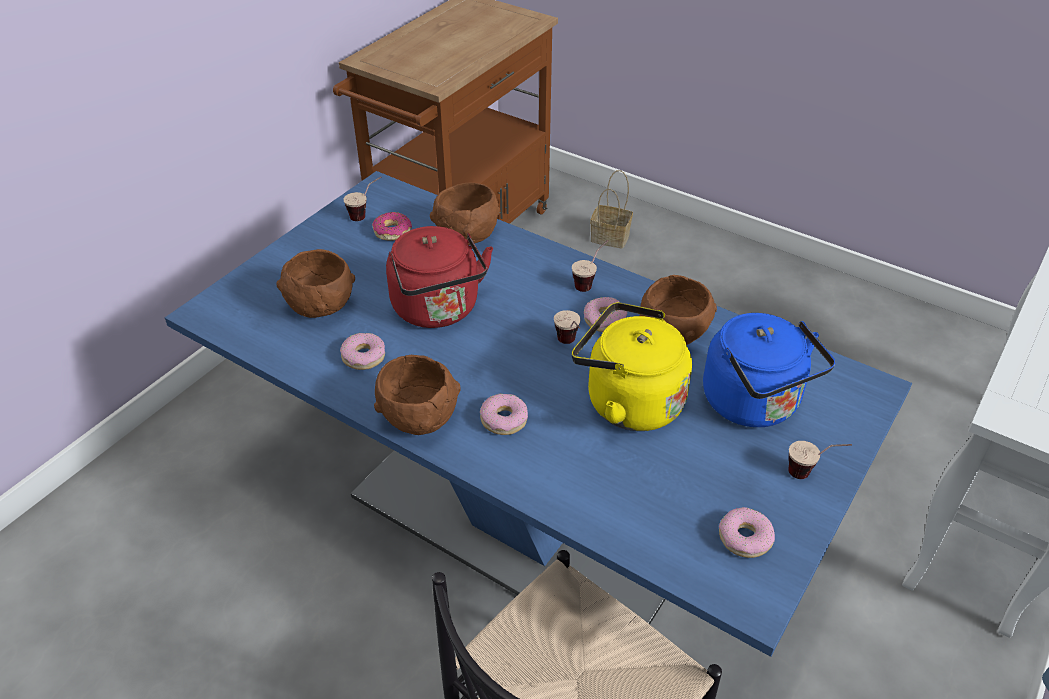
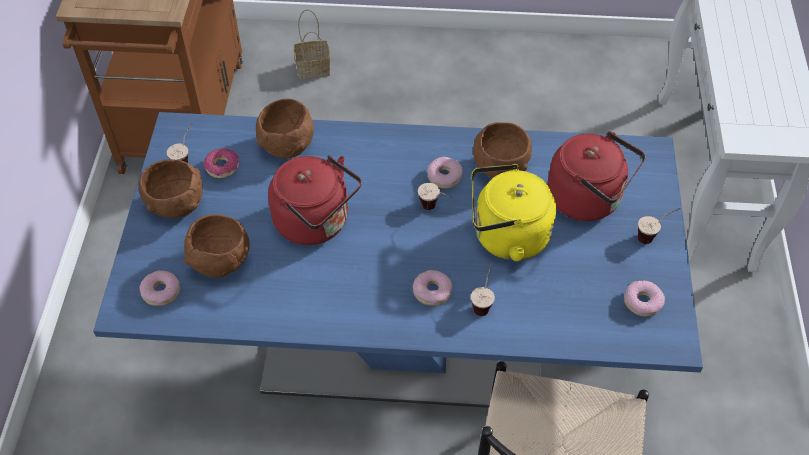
camera: 30 degrees left, 10 degrees up
(363, 356) = (289, 289): donut -> donut (161, 292)
(418, 419) = (371, 320): brown bowl -> brown bowl (176, 205)
(590, 282) = (411, 148): cup -> cup (483, 301)
(755, 404) = (588, 199): blue kettle -> red kettle

